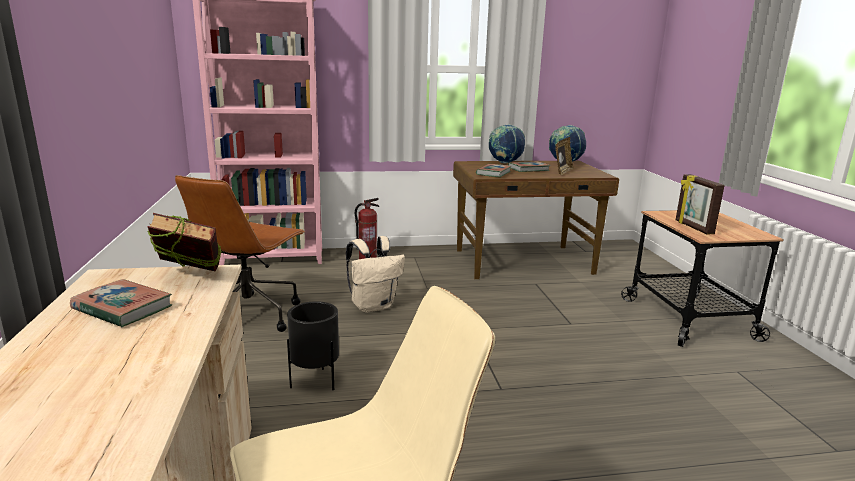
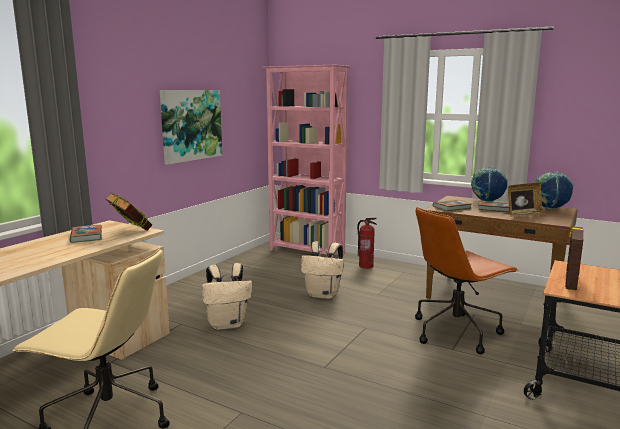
camera: 40 degrees right, 5 degrees down
(120, 82) = (191, 125): none -> picture
(249, 314) = (247, 280): brown office chair -> brown office chair (456, 331)
(316, 382) = (227, 324): black planter -> beige backpack

